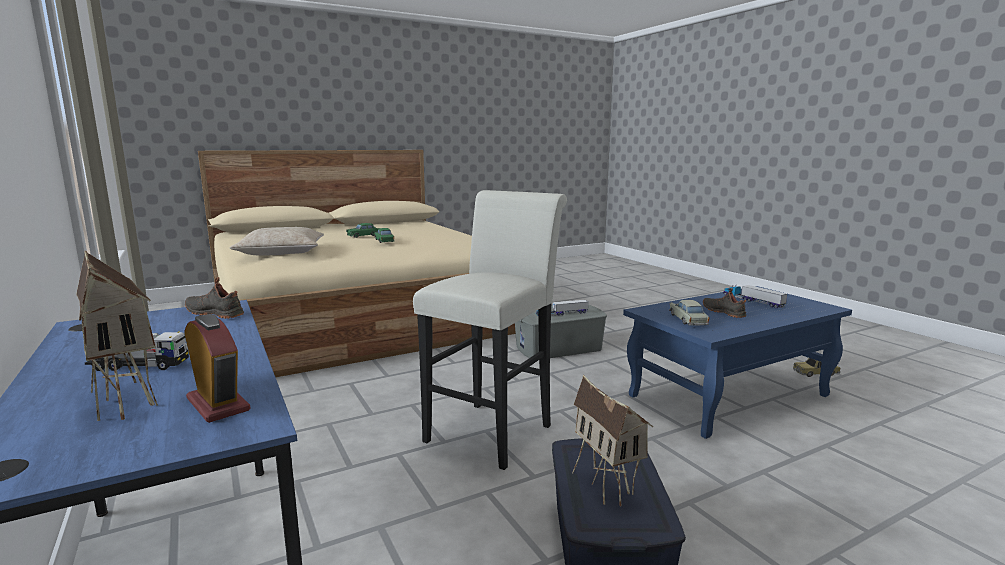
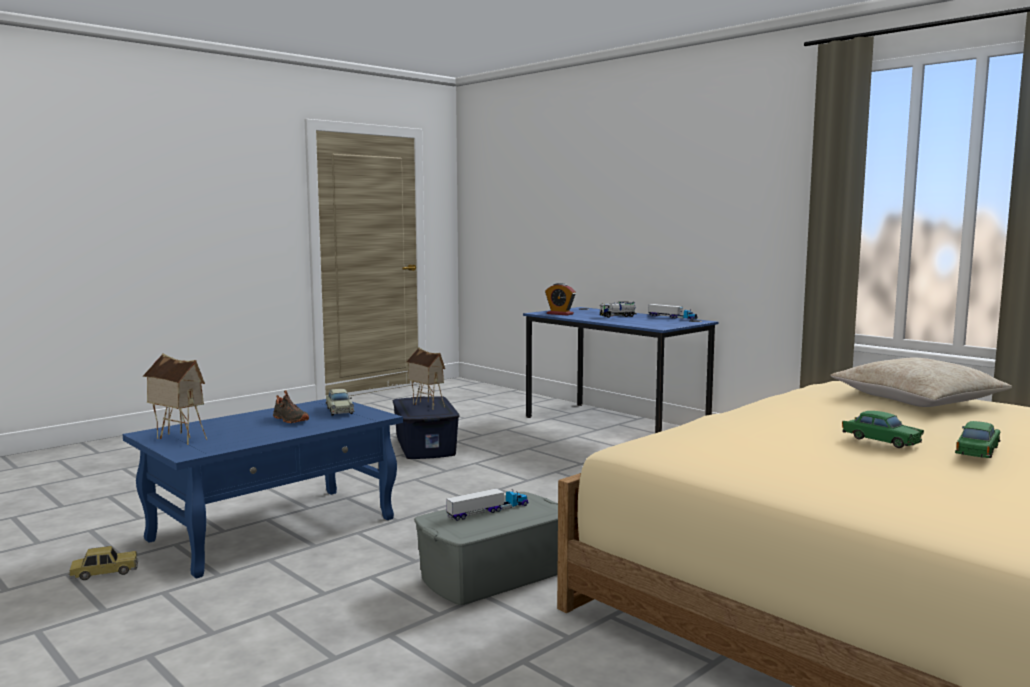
camera: 165 degrees right, 5 degrees down
(127, 401) = (591, 313): toy house -> toy house (178, 439)
(216, 313) = (653, 325): black shoe -> none
(494, 429) = (521, 481): white stool -> none
(752, 301) = (231, 435): toy truck -> toy truck (672, 317)

